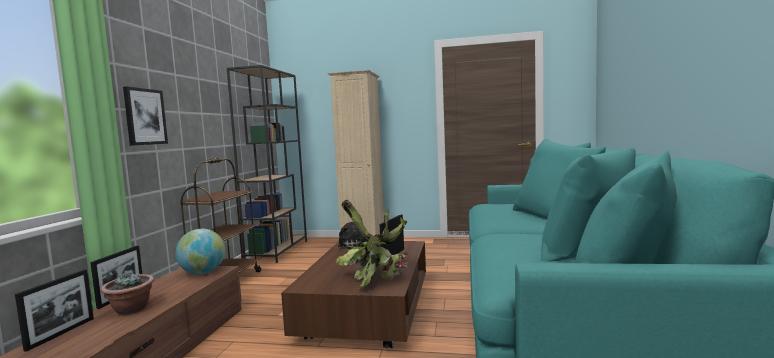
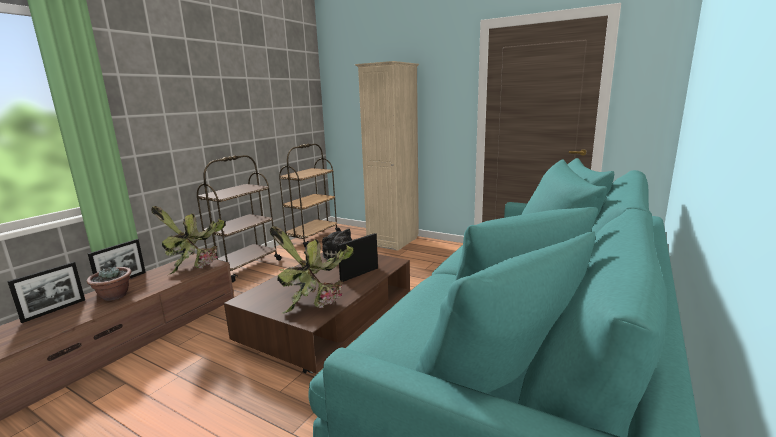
camera: 20 degrees right, 10 degrees up
(145, 117) = (155, 121): picture -> none
(202, 273) = (196, 265): globe -> potted plant
(277, 251) = (312, 238): bookcase -> brown cart

